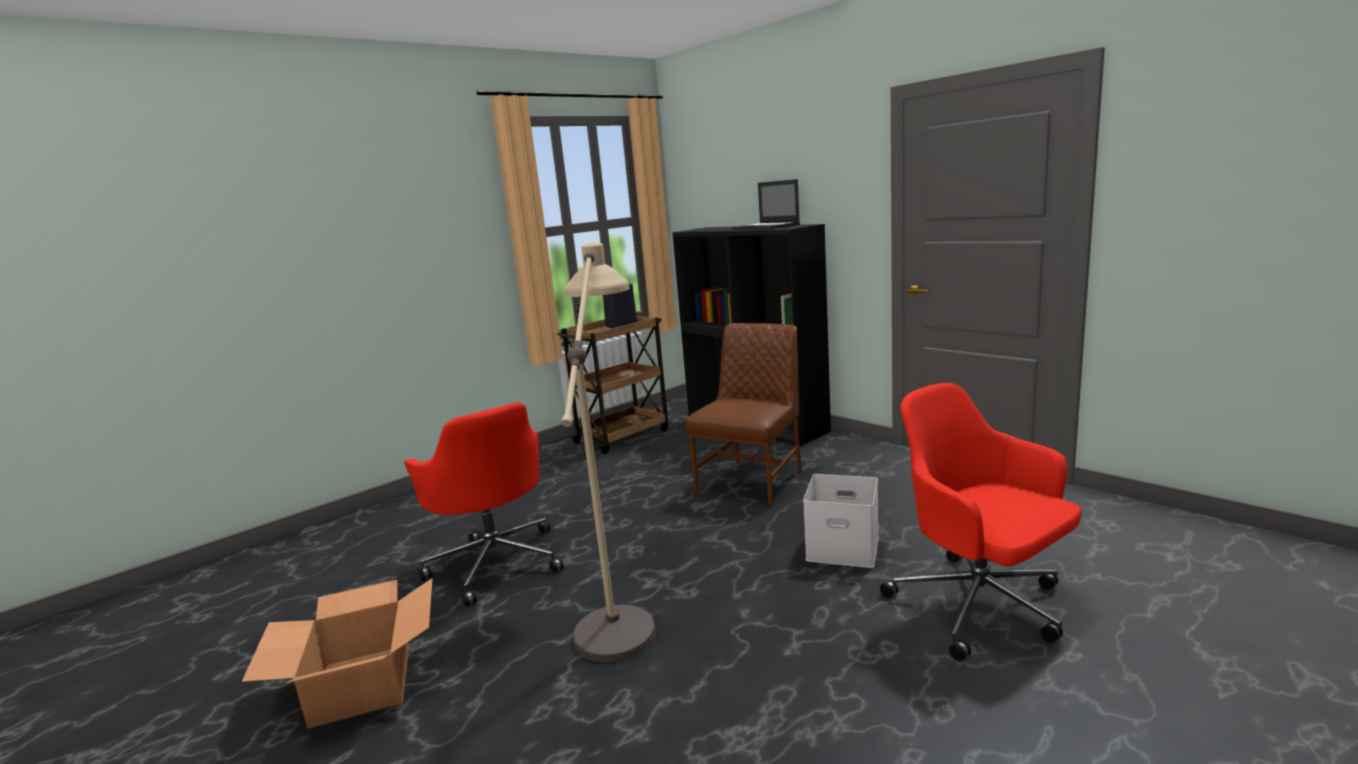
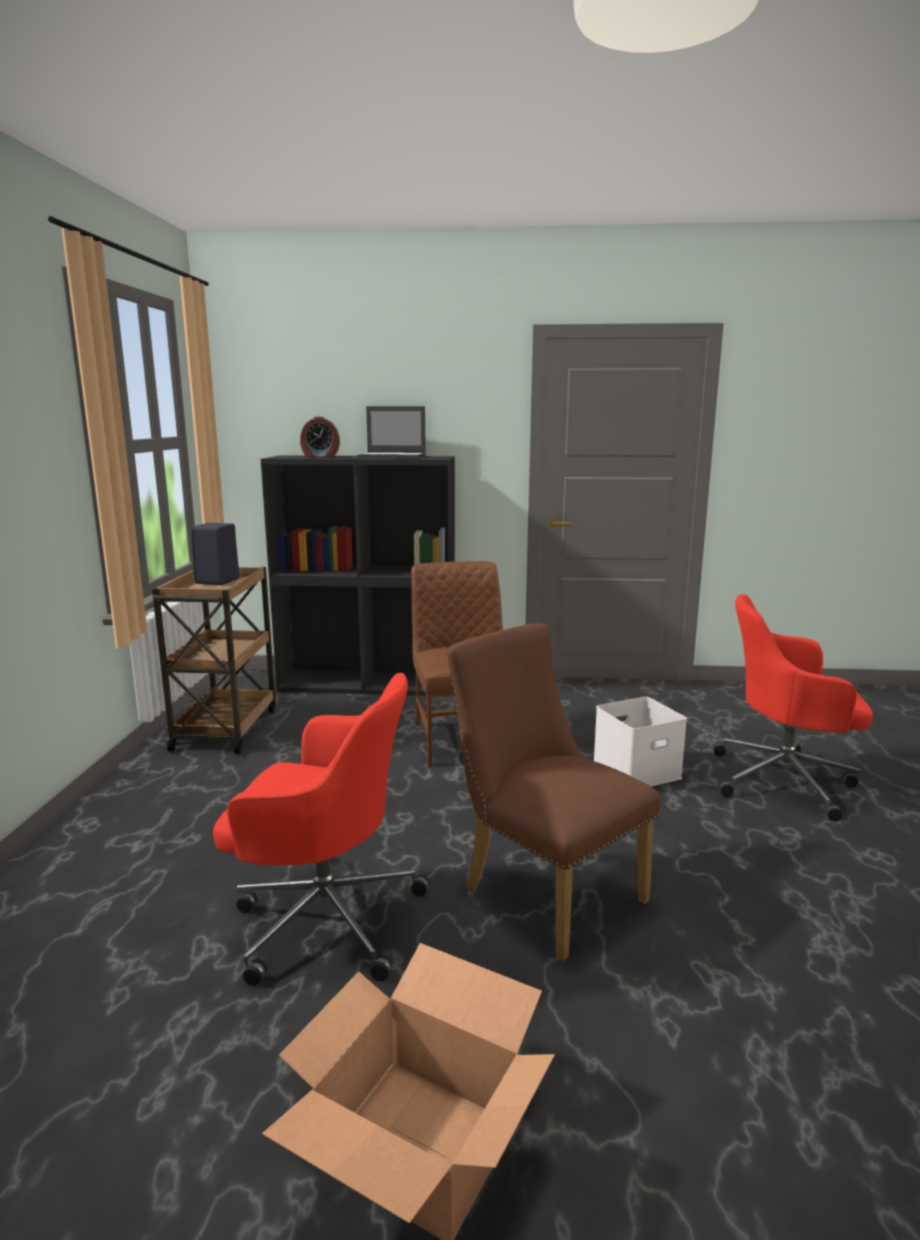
camera: 45 degrees left, 0 degrees up
(621, 600) = (544, 889): beige floor lamp -> brown chair
(722, 228) = (320, 456): none -> alarm clock

